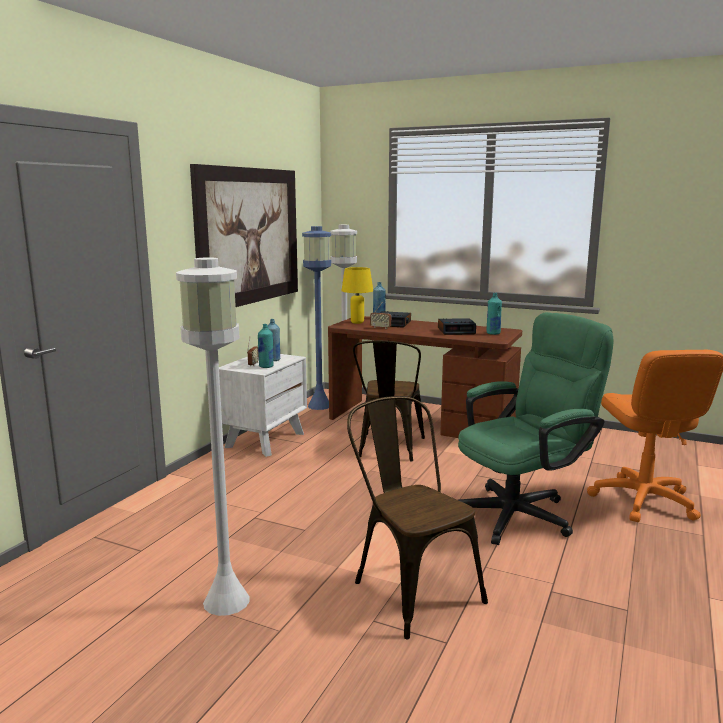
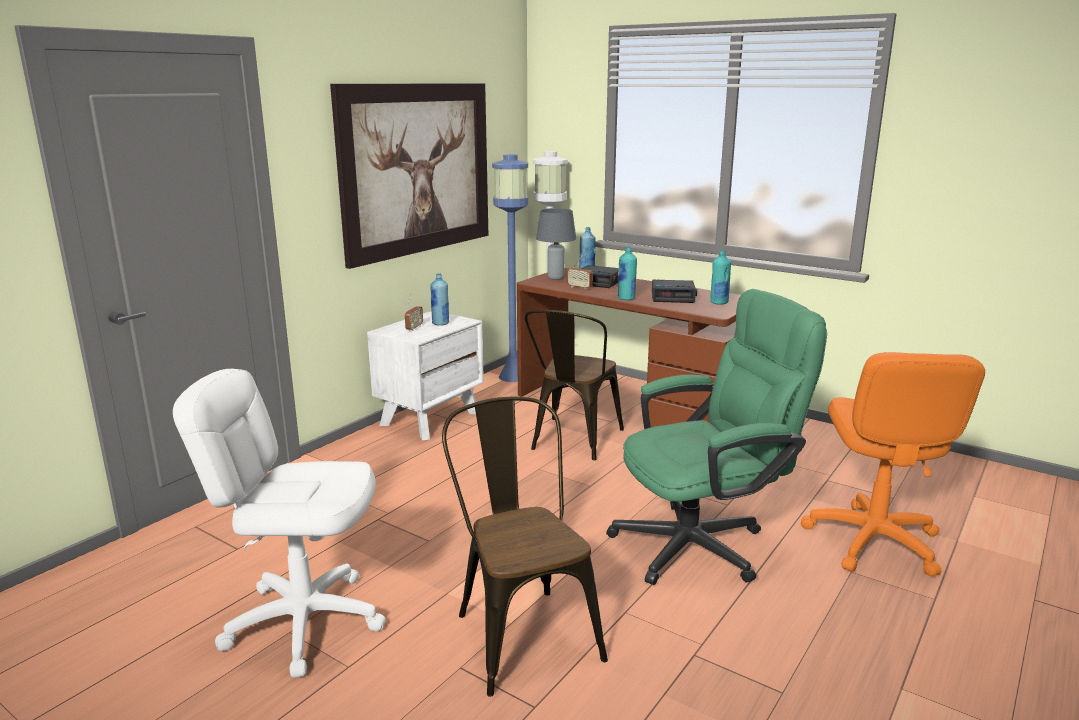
camera: 10 degrees right, 5 degrees up
(226, 600) = (304, 621): white floor lamp -> white office chair
(266, 366) = (427, 332): turquoise bottle -> turquoise bottle (626, 298)
(357, 322) = (556, 278): yellow table lamp -> grey table lamp

